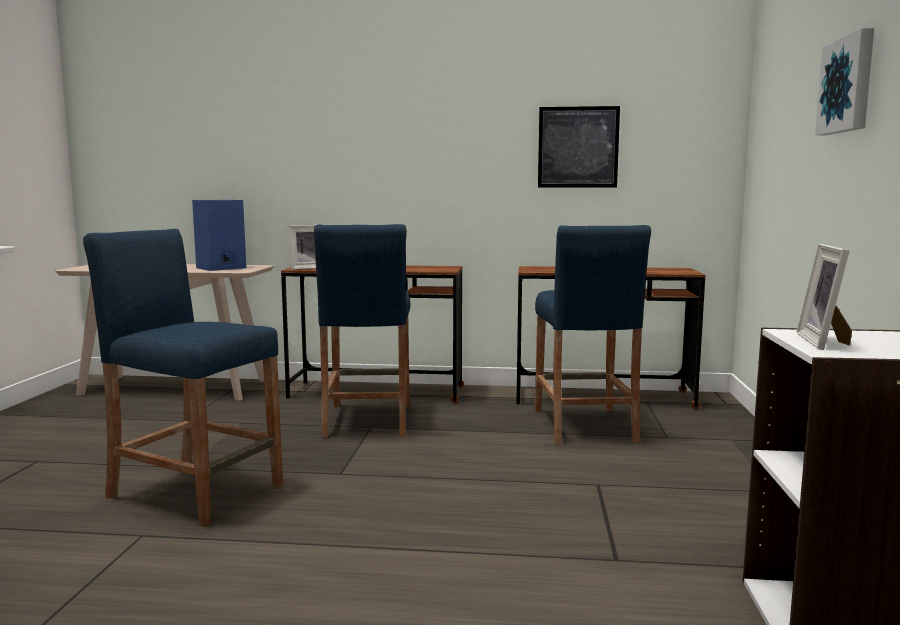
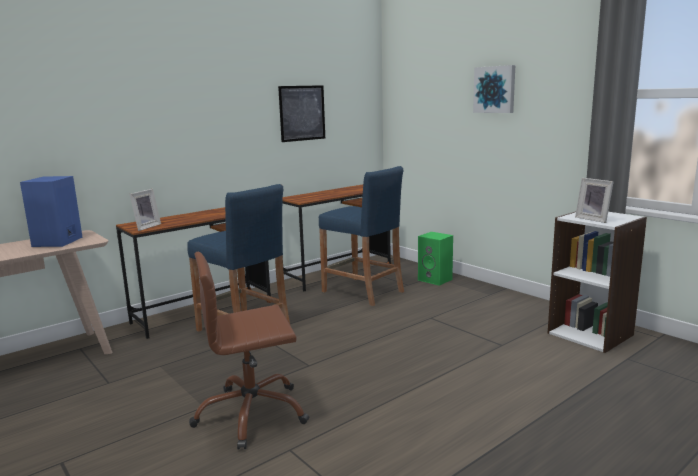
camera: 45 degrees left, 5 degrees up
(195, 491) = (251, 414): blue stool -> brown office chair
(728, 444) = (436, 280): none -> green speaker

